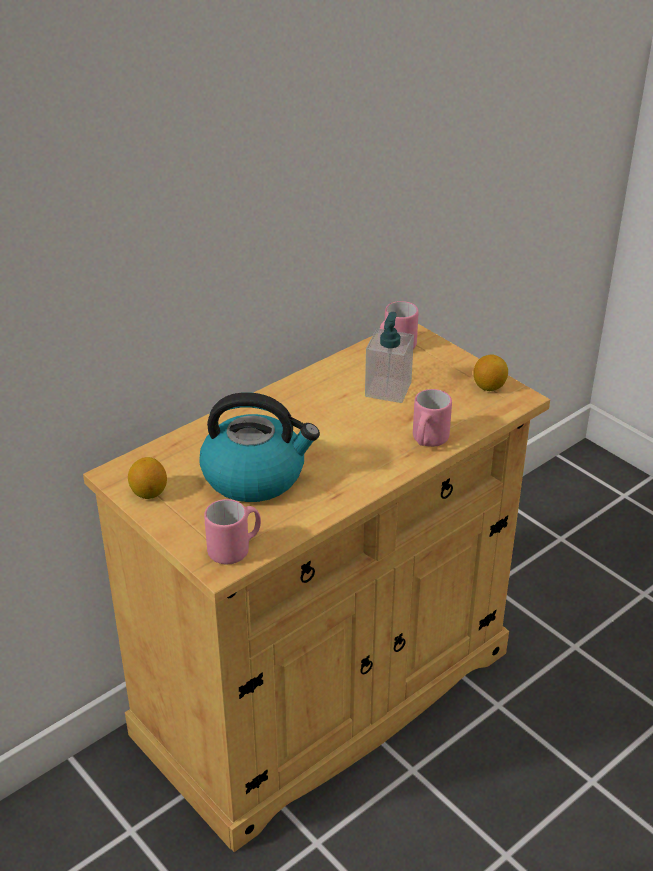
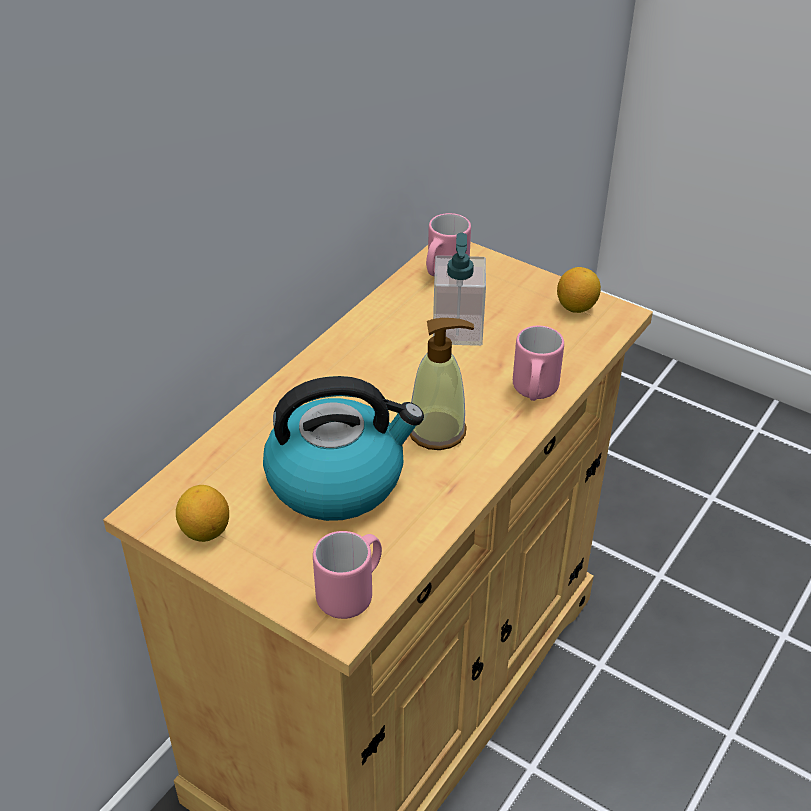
camera: 15 degrees left, 5 degrees up
(342, 456) = (437, 431): none -> soap dispenser

